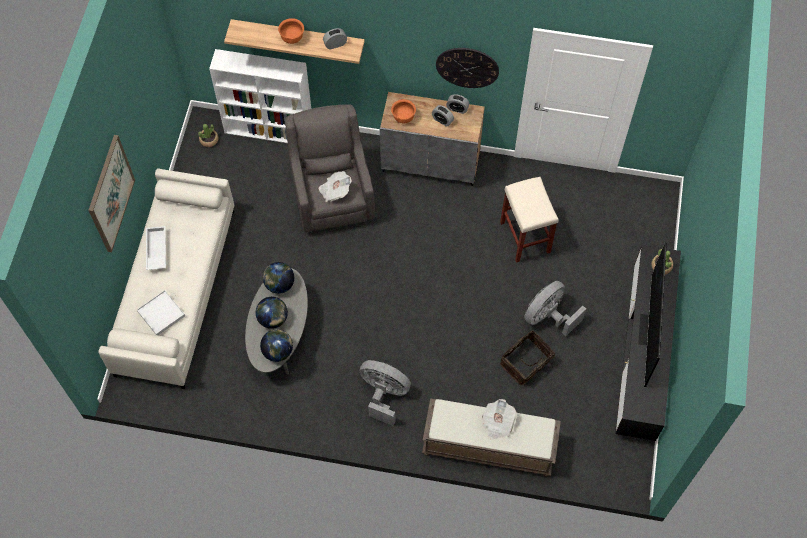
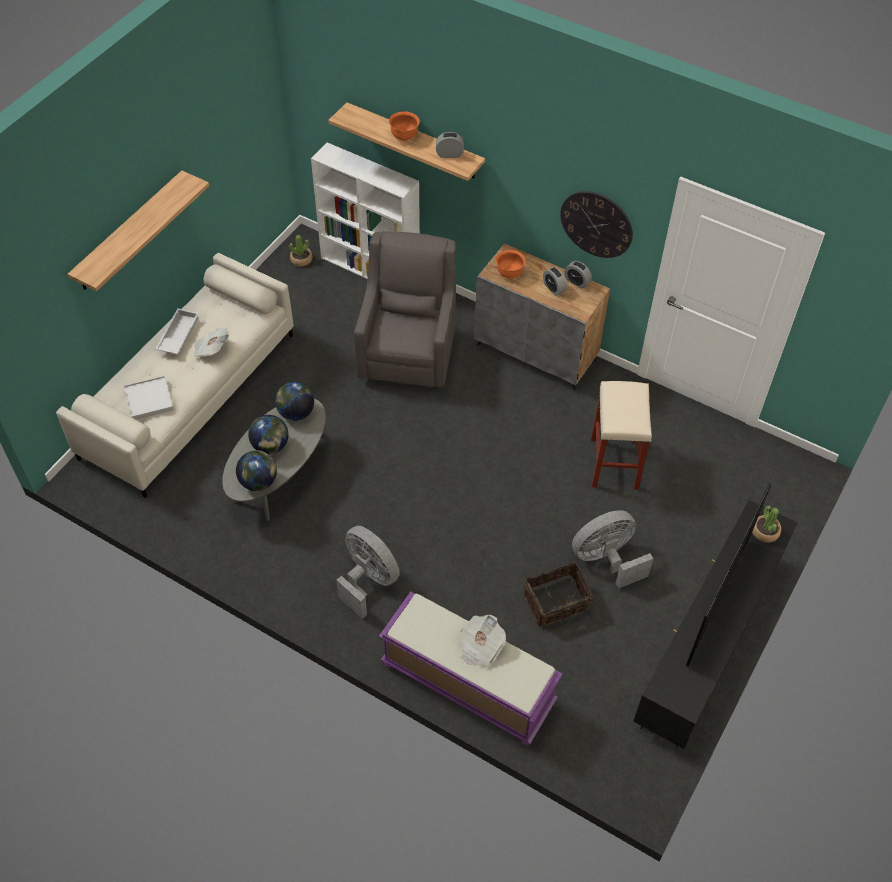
camera: 20 degrees right, 10 degrees down
(110, 194) = (129, 232): picture -> shelf
(335, 190) = (403, 334): newspaper -> newspaper (211, 349)
(487, 447) = (466, 684): brown bench -> purple bench

